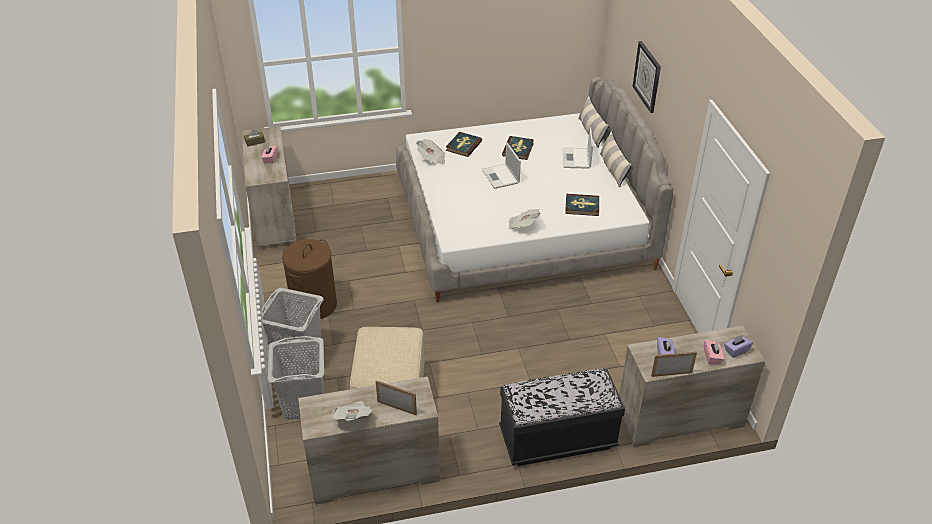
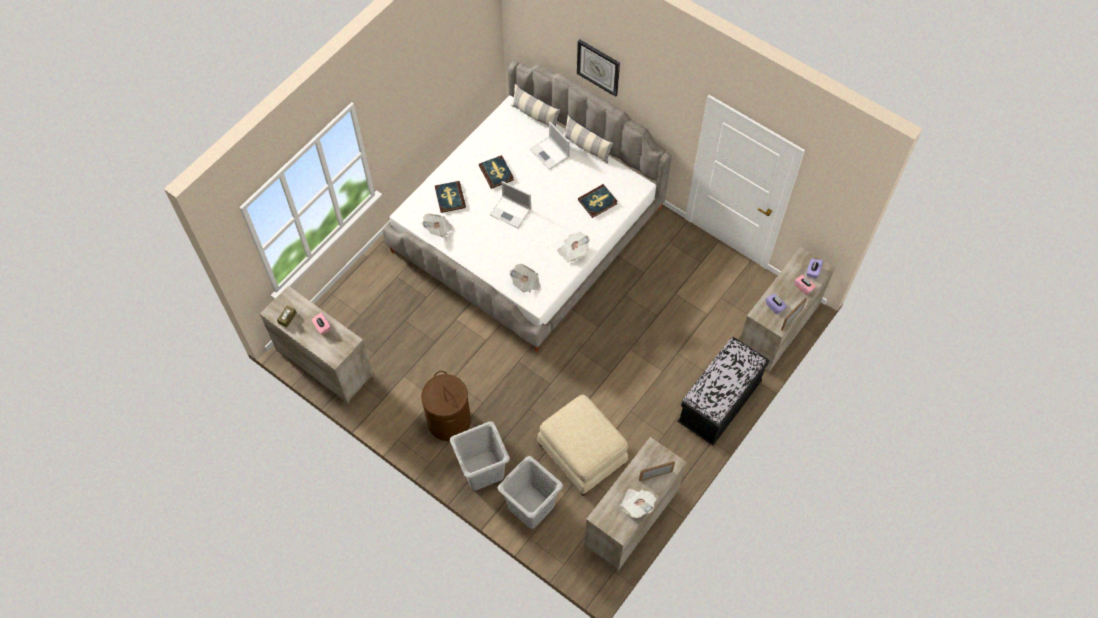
camera: 40 degrees left, 20 degrees up
(458, 224) = (526, 283): none -> newspaper

